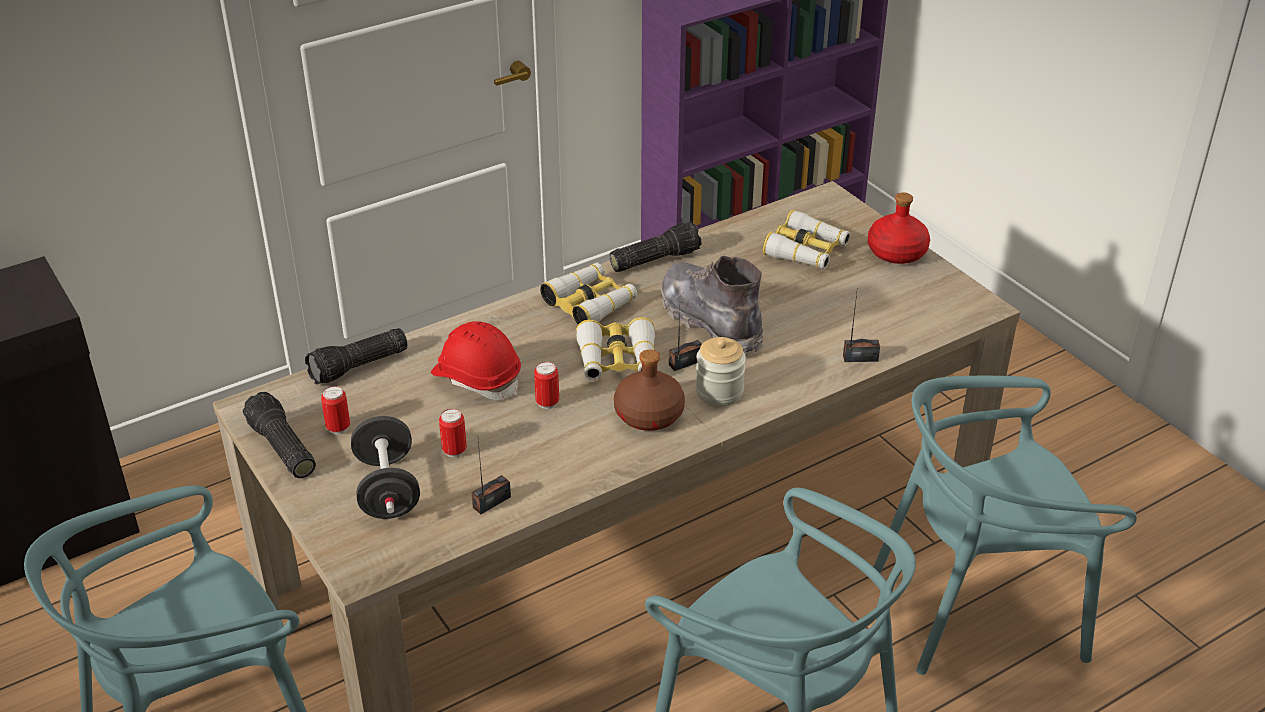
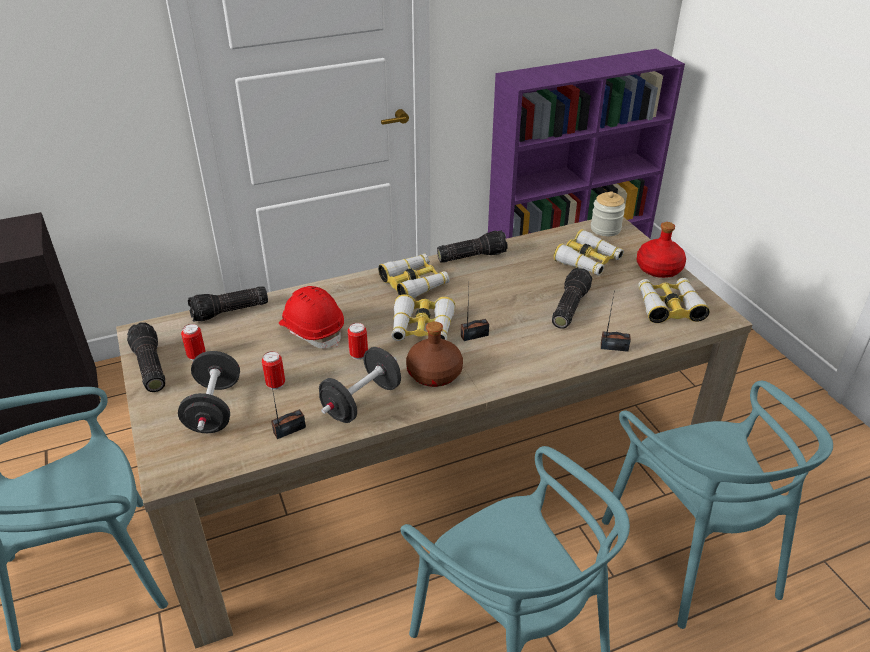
camera: 10 degrees right, 0 degrees up
(569, 459) = (361, 401): none -> black dumbbell
(710, 322) = (501, 306): grey boot -> none
(719, 392) = (494, 361): jar -> jar (605, 229)
(794, 314) = (568, 307): none -> flashlight
(917, 300) = (669, 306): none -> binoculars
(978, 608) = (692, 553): turquoise chair -> turquoise chair turned 105 degrees counterclockwise

